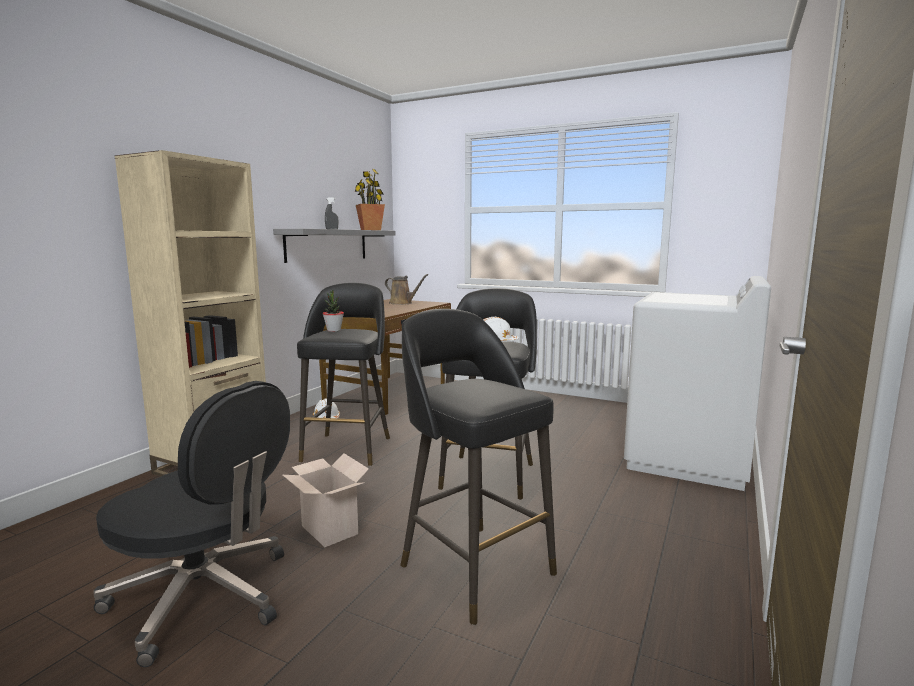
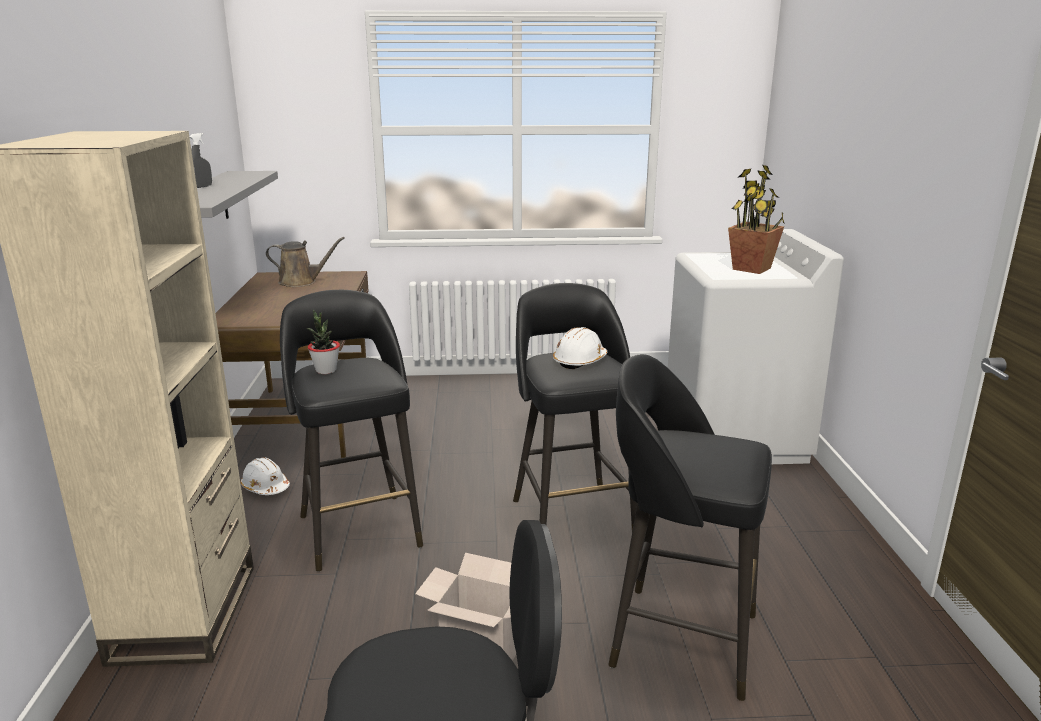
camera: 30 degrees left, 10 degrees up
(370, 230) = (245, 175): potted plant -> potted plant (752, 269)

